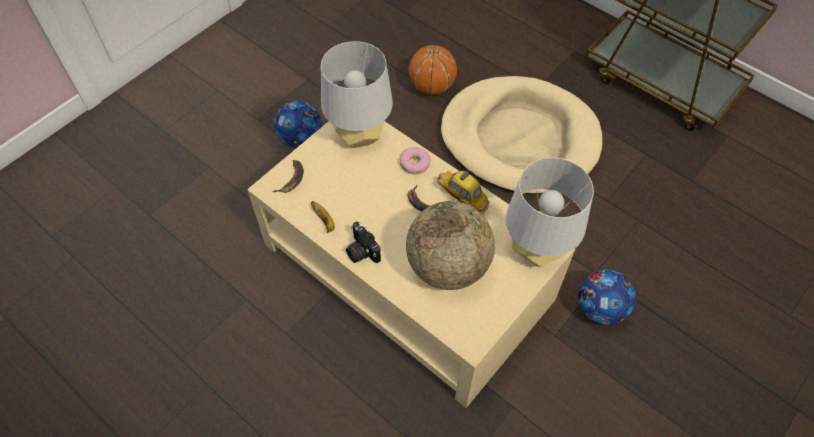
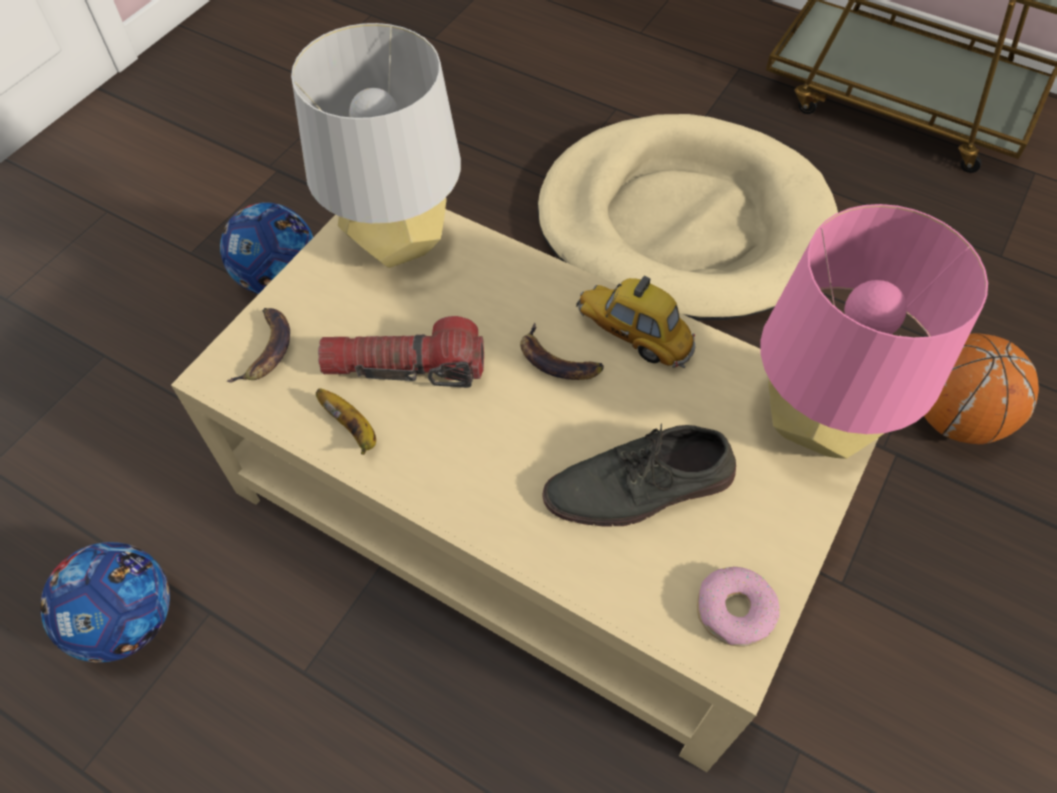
camera: 10 degrees left, 0 degrees up
(353, 197) = (405, 367): none -> flashlight
(361, 251) = (444, 483): camera -> none
(415, 164) = (521, 282): donut -> donut (734, 610)
(432, 87) = (506, 156): basketball -> basketball (953, 418)
(448, 267) = (640, 488): globe -> grey shoe
(536, 251) = (815, 424): grey table lamp -> pink table lamp
(600, 308) = (912, 516): football -> football (128, 620)

